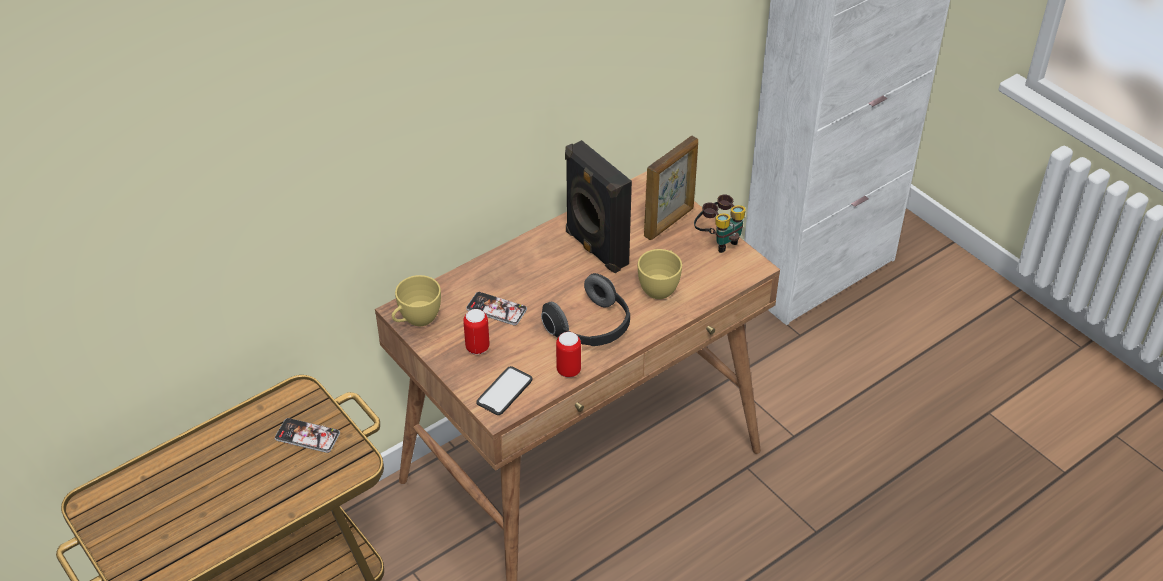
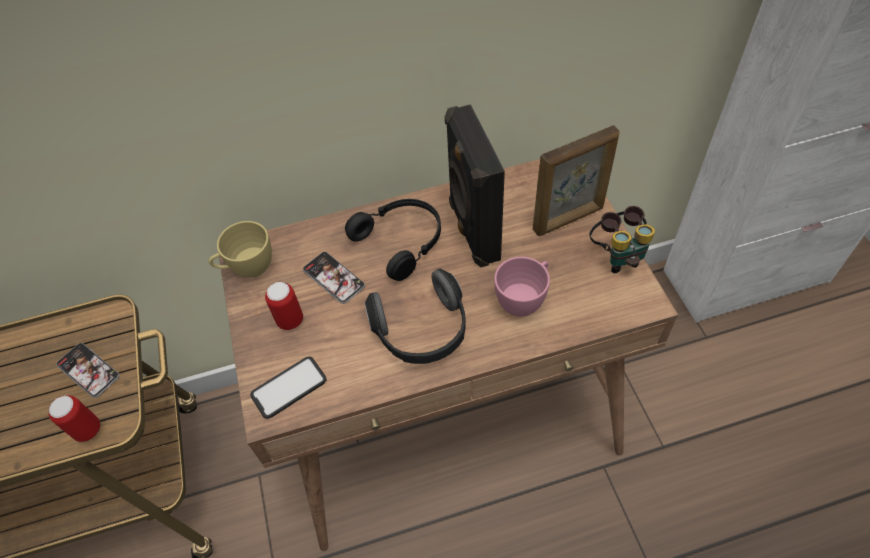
camera: 25 degrees right, 10 degrees up
(539, 269) = (402, 241): none -> black headphones
(568, 370) = (371, 381): can -> can (88, 430)
(660, 287) = (524, 299): yellow cup -> pink cup

